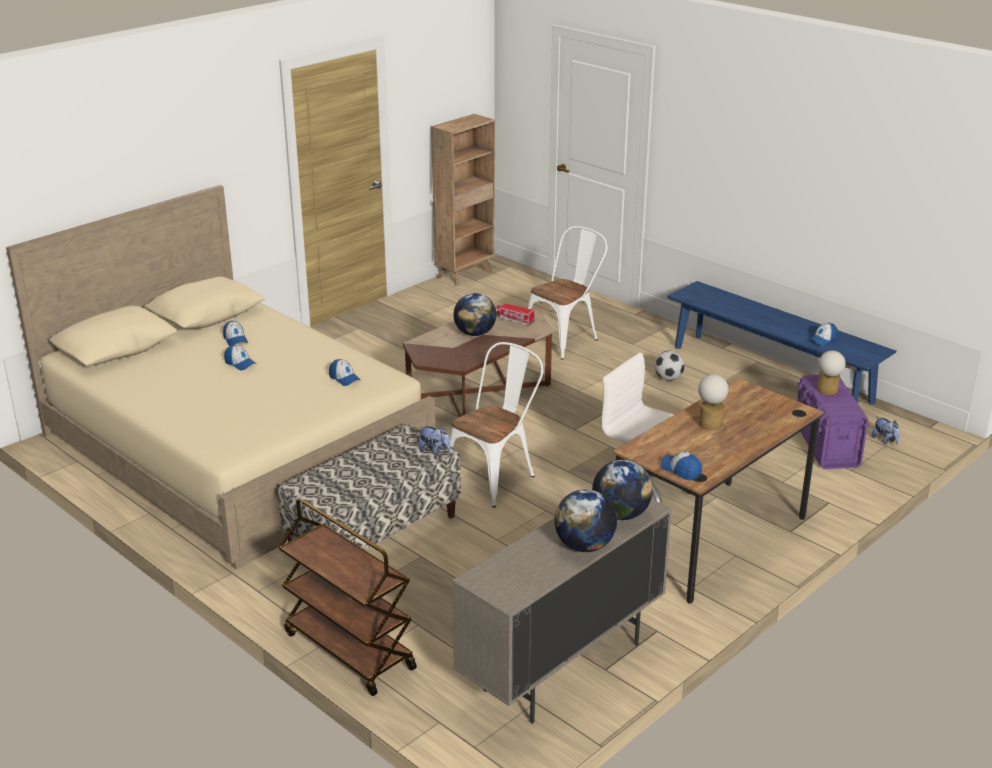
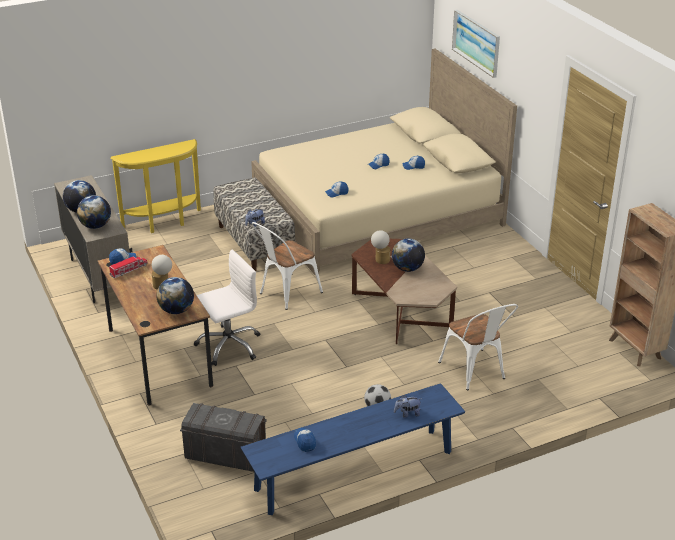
camera: 110 degrees right, 5 degrees up
(104, 166) = (476, 42): none -> picture
(348, 650) = (164, 223): brown cart -> yellow console table
(495, 477) = (286, 294): white chair -> white chair turned 75 degrees clockwise
(511, 319) = (424, 289): toy truck -> toy truck (129, 270)
(751, 399) = (176, 310): none -> globe
(826, 445) = (225, 455): purple storage box -> grey storage box
(827, 392) = (230, 417): table lamp -> table lamp (380, 259)
(885, 440) = (210, 492): plush toy -> plush toy (407, 414)

